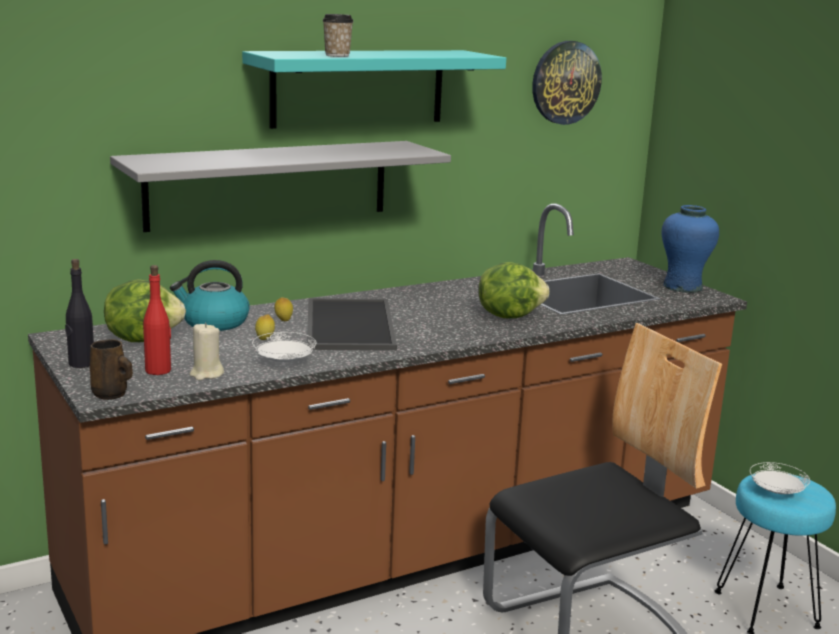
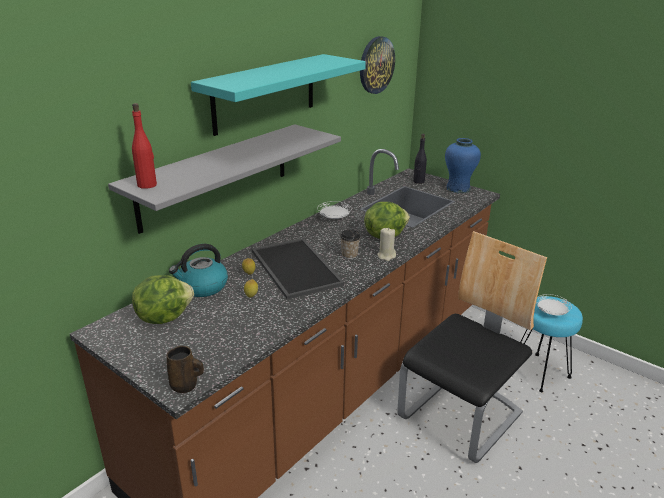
camera: 20 degrees left, 10 degrees up
(81, 363) = (137, 357): black bottle -> black bottle (418, 181)
(158, 370) = (201, 349): red bottle -> red bottle (147, 185)
(206, 374) = (238, 343): beige candle -> beige candle (386, 256)
(284, 362) = (281, 316): white plate -> white plate (334, 218)
(337, 55) = (267, 78): cup -> cup (349, 255)

